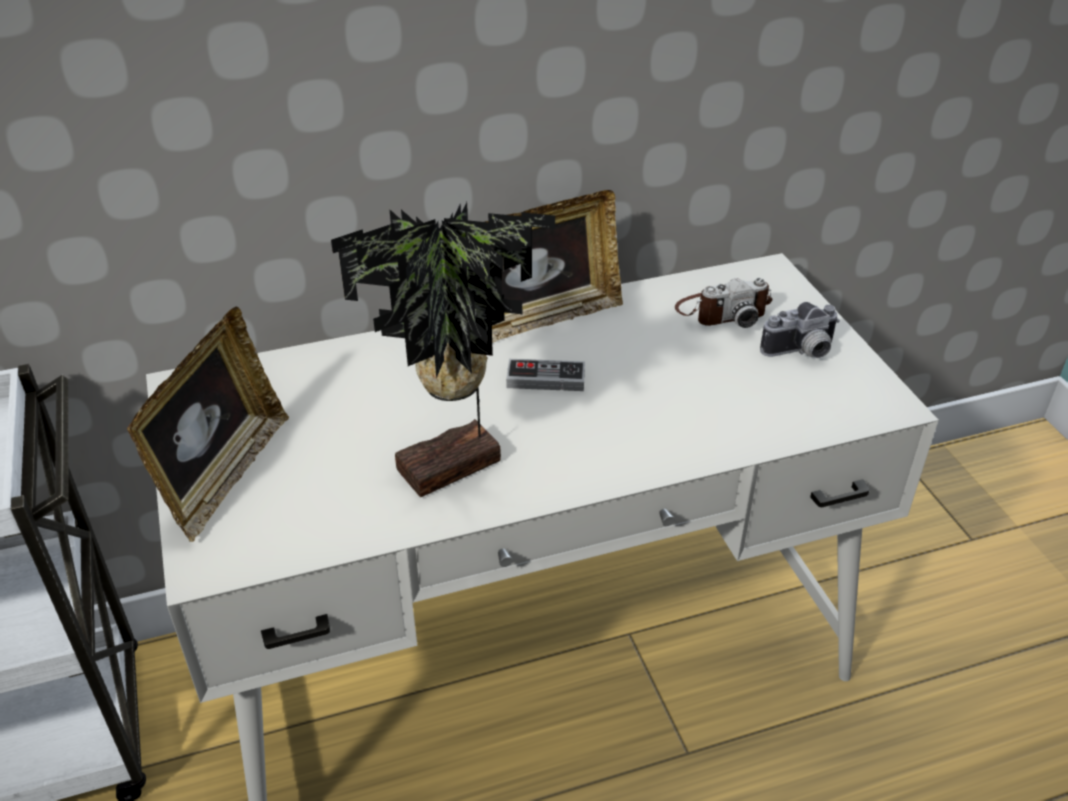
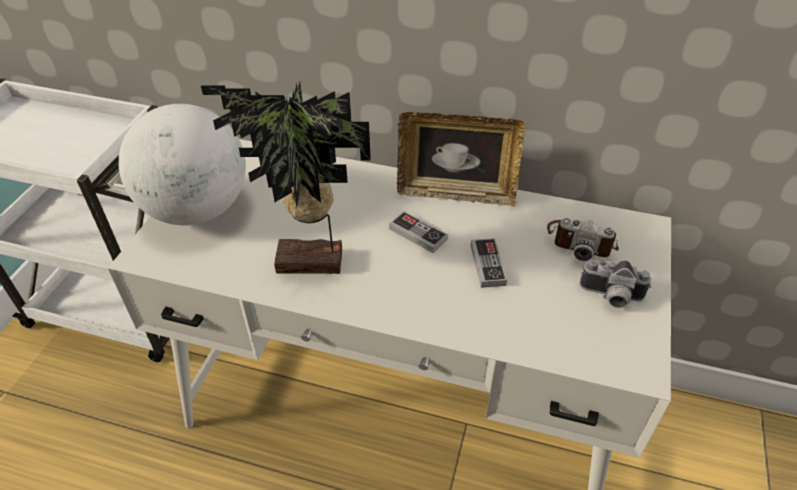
camera: 35 degrees right, 5 degrees up
(223, 475) = (197, 209): picture frame -> globe
(654, 376) = (487, 265): none -> game controller

